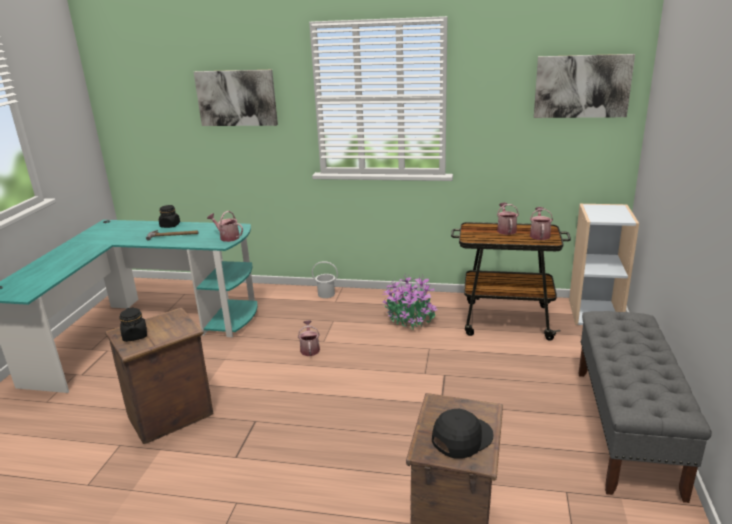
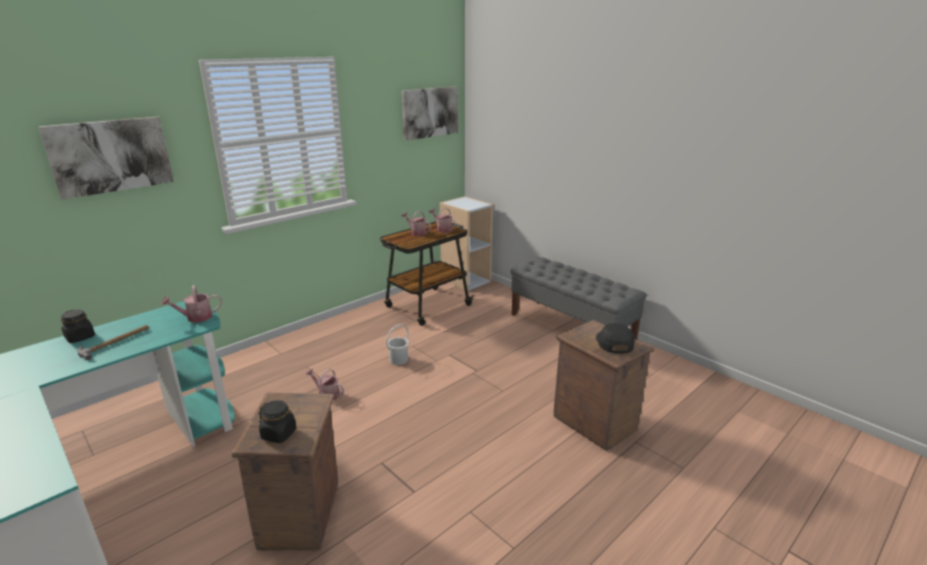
camera: 55 degrees left, 0 degrees up
(326, 294) = (260, 352): white bucket -> white bucket (398, 360)
(410, 318) = (365, 335): potted plant -> none

